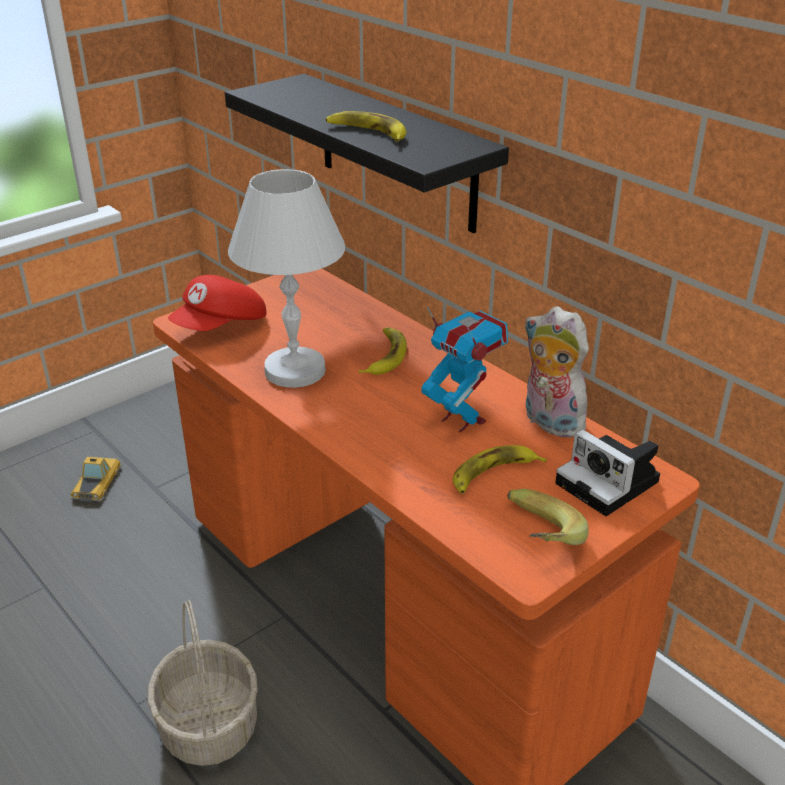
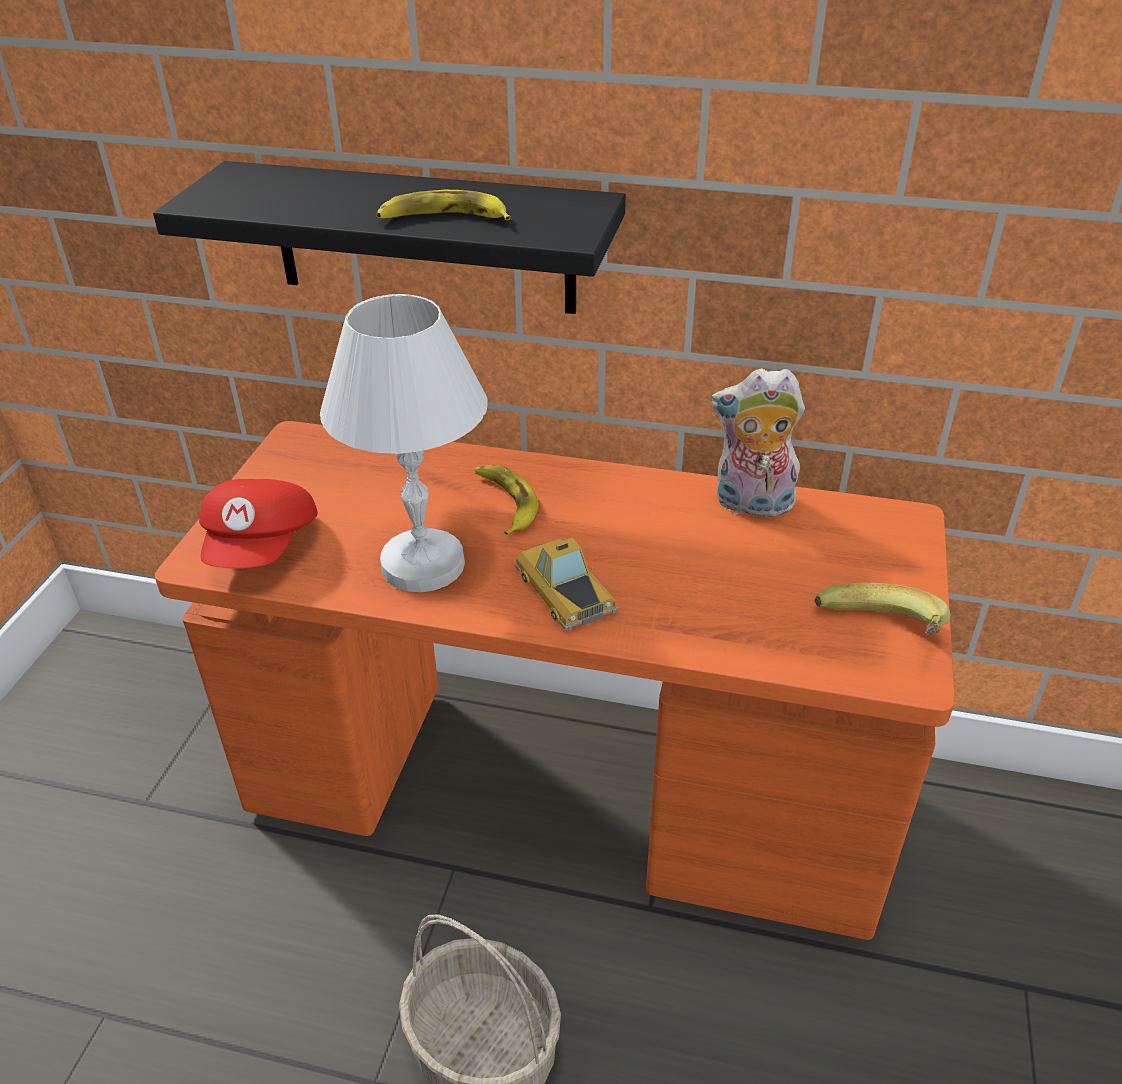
camera: 35 degrees left, 5 degrees up
(97, 482) = (56, 836): toy car -> toy car (564, 589)
(462, 420) = (668, 540): toy robot -> none
(493, 474) = (766, 587): banana -> none
(611, 484) = (875, 544): camera -> none

